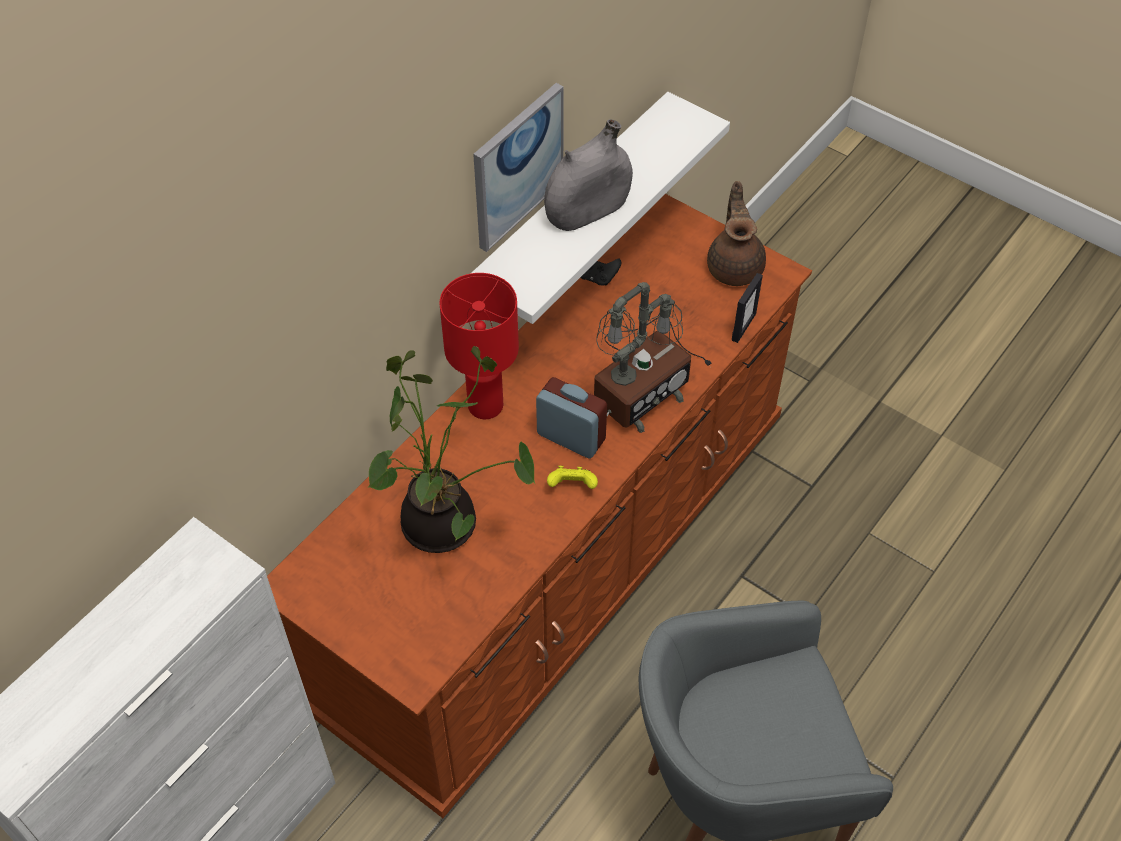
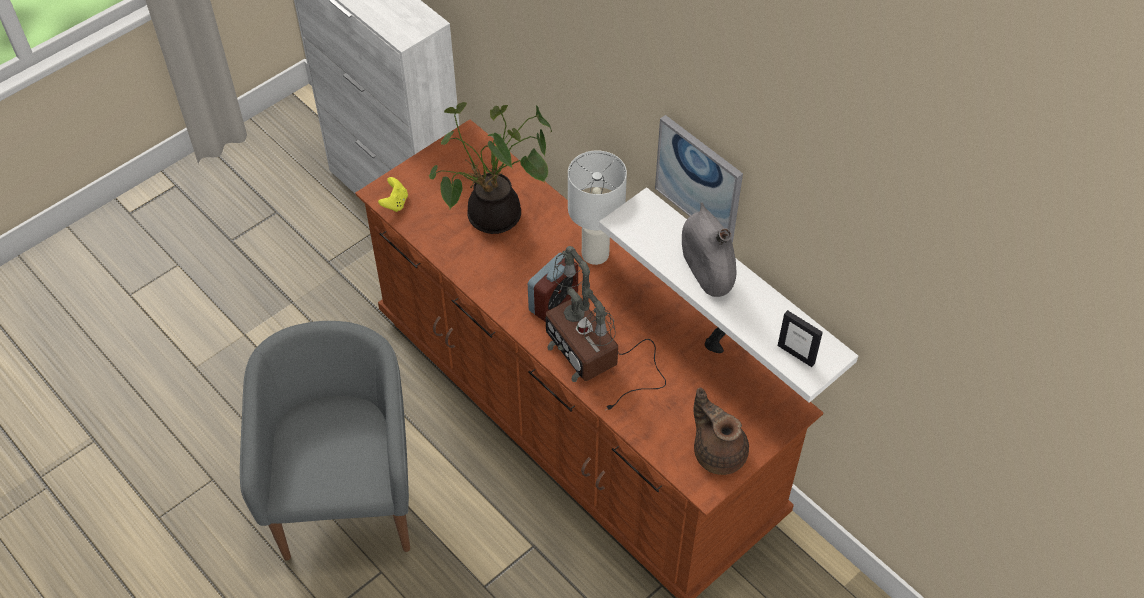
camera: 100 degrees right, 0 degrees up
(484, 405) = (595, 253): red table lamp -> white table lamp
(572, 486) = (507, 296): yellow game controller -> yellow game controller (395, 203)
(735, 266) = (718, 452): brown teapot -> brown teapot turned 135 degrees counterclockwise
(743, 327) = (645, 442): picture frame -> picture frame (796, 354)

